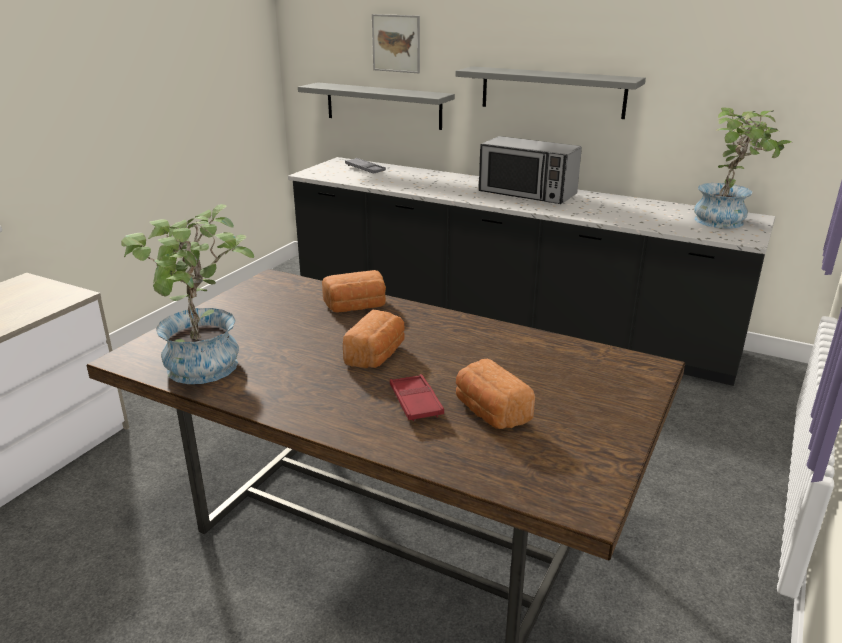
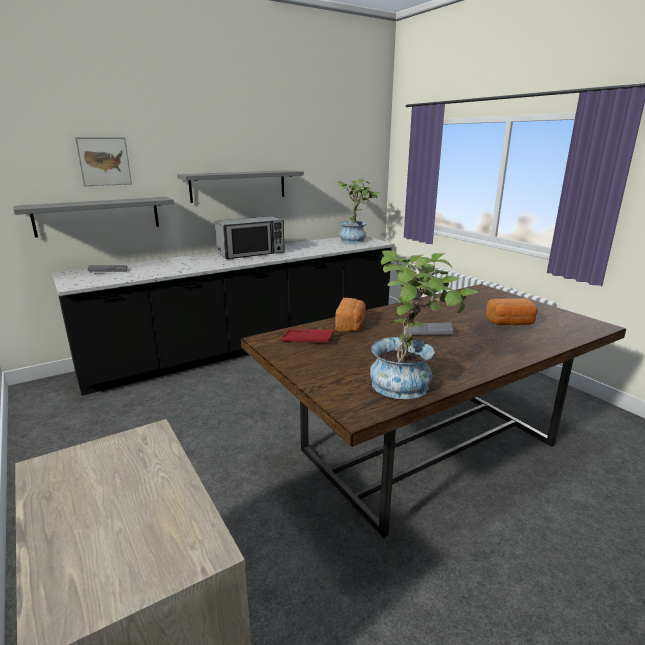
camera: 60 degrees left, 5 degrees down
(377, 355) = (427, 333): bread -> grey tray
(415, 402) = (492, 335): red tray -> red tray (307, 339)

